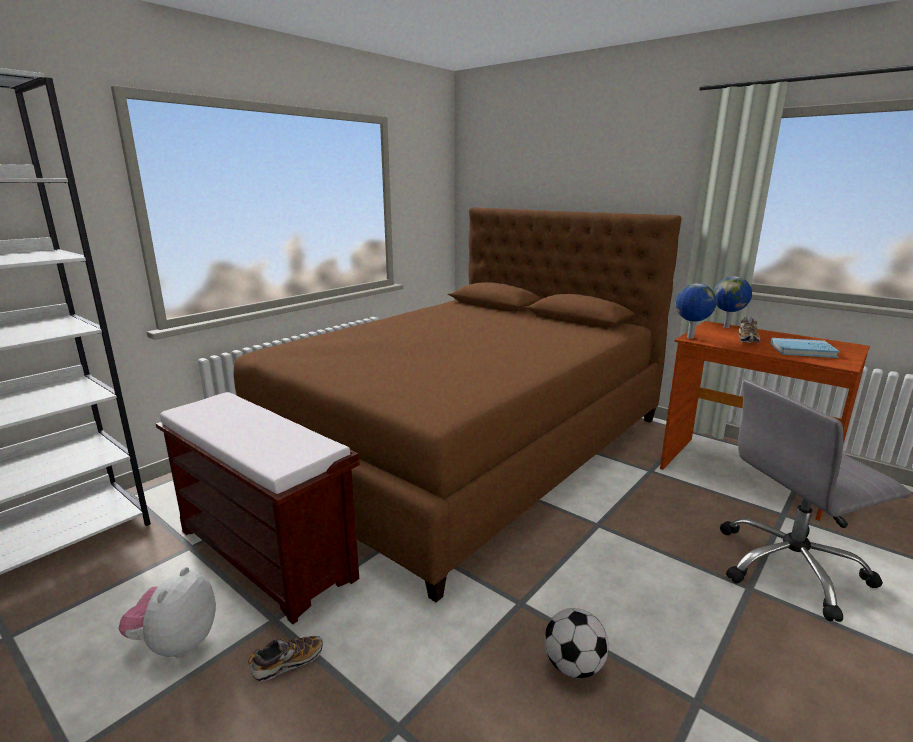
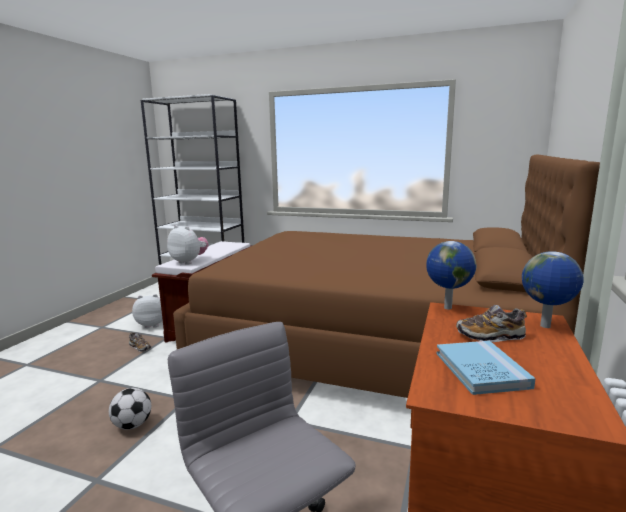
camera: 70 degrees right, 5 degrees down
(292, 446) = (189, 262): none -> plush toy

